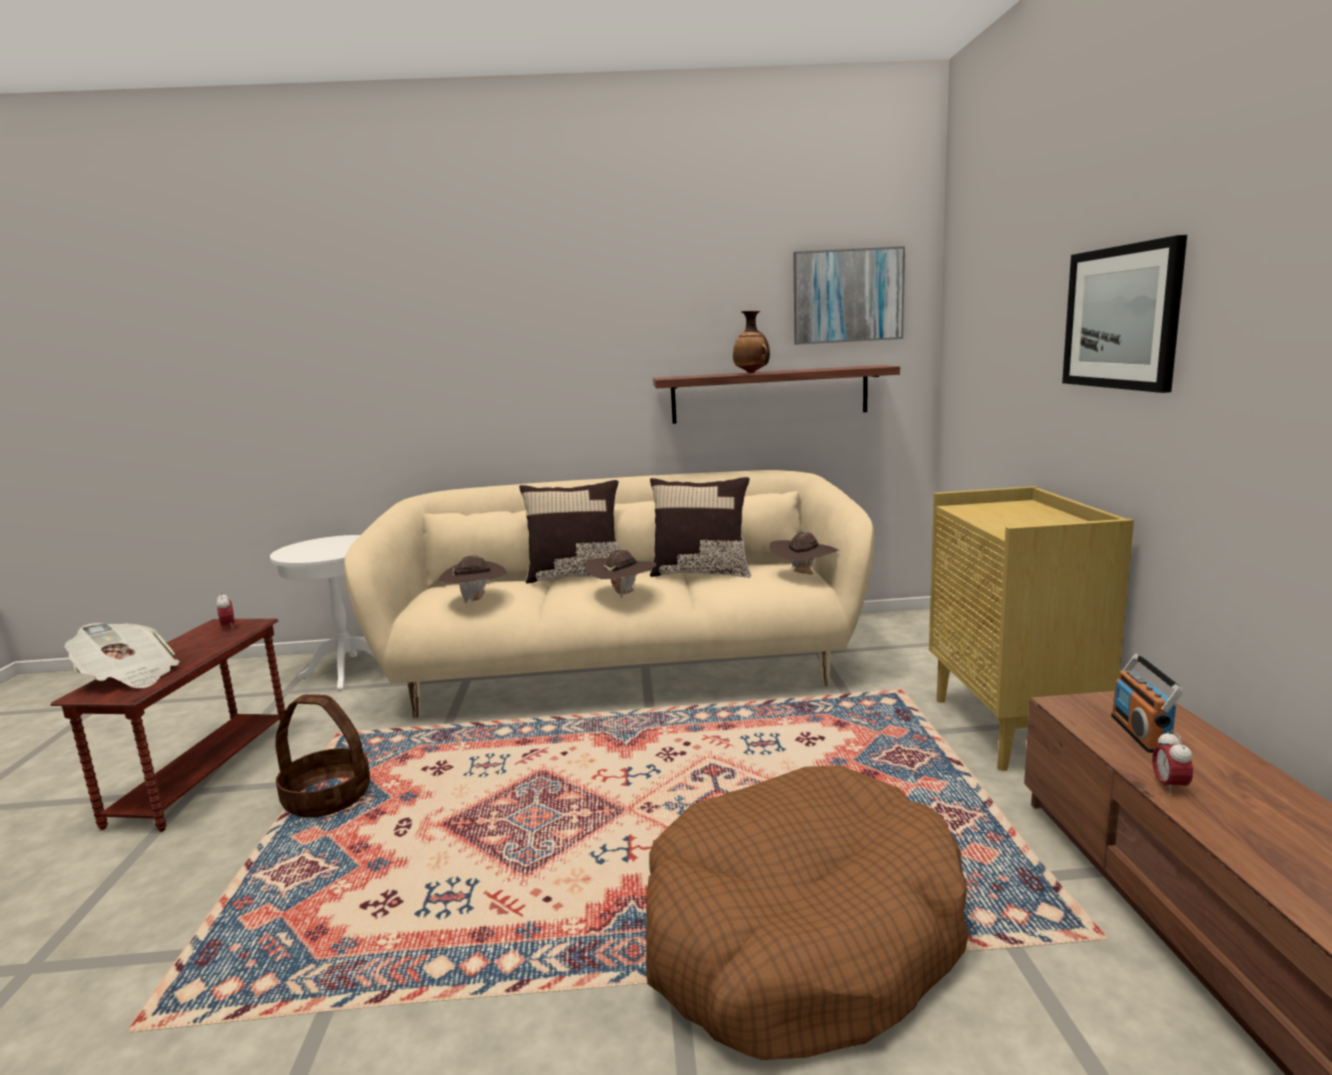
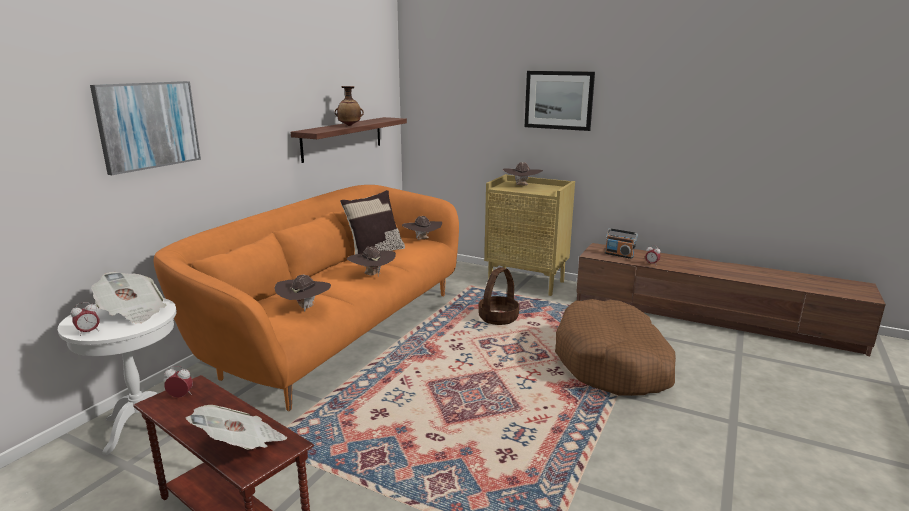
camera: 60 degrees left, 5 degrees up
(286, 552) = (88, 332): none -> alarm clock
(328, 798) = (360, 461): basket -> basket (498, 318)
(337, 547) = (132, 312): none -> newspaper
(576, 576) = (313, 277): pillow -> none
(623, 668) = (339, 331): beige sofa -> orange sofa
(847, 296) = (369, 76): picture -> picture (148, 125)
(1016, 512) = (521, 186): none -> brown hat

